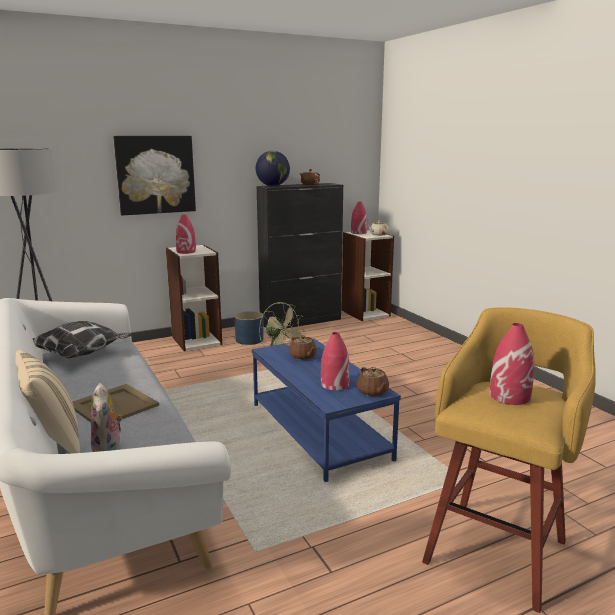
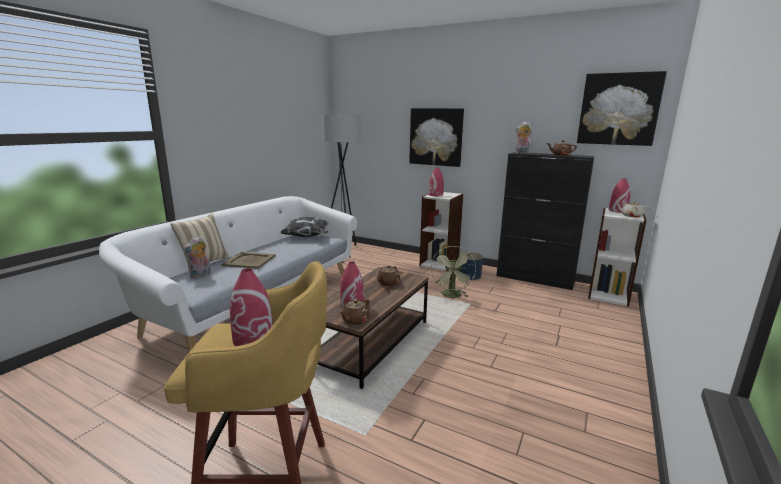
camera: 55 degrees right, 0 degrees up
(273, 186) = (522, 153): globe -> plush toy
(317, 430) = (371, 342): blue coffee table -> brown coffee table
(342, 136) = (618, 109): none -> picture

